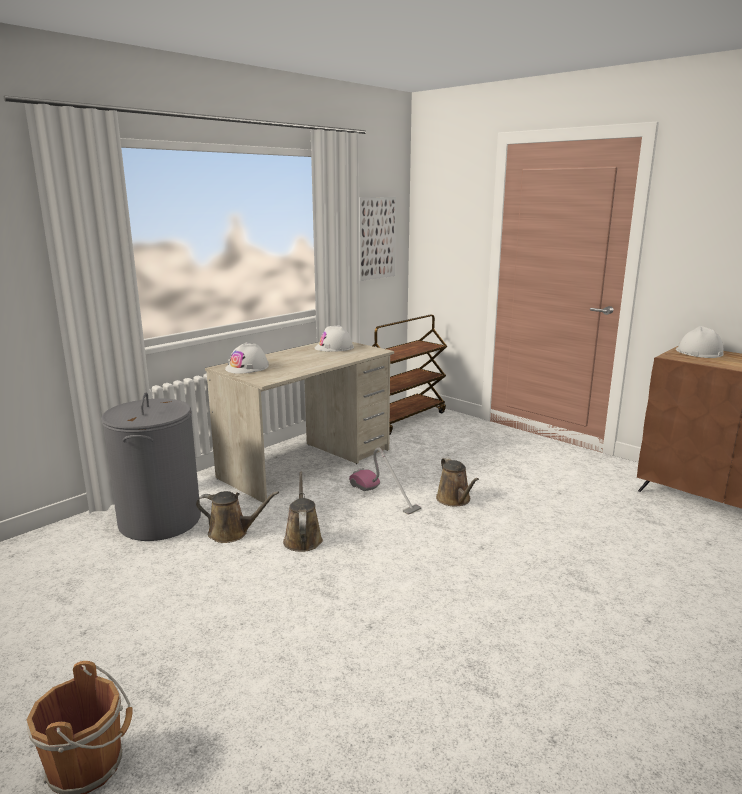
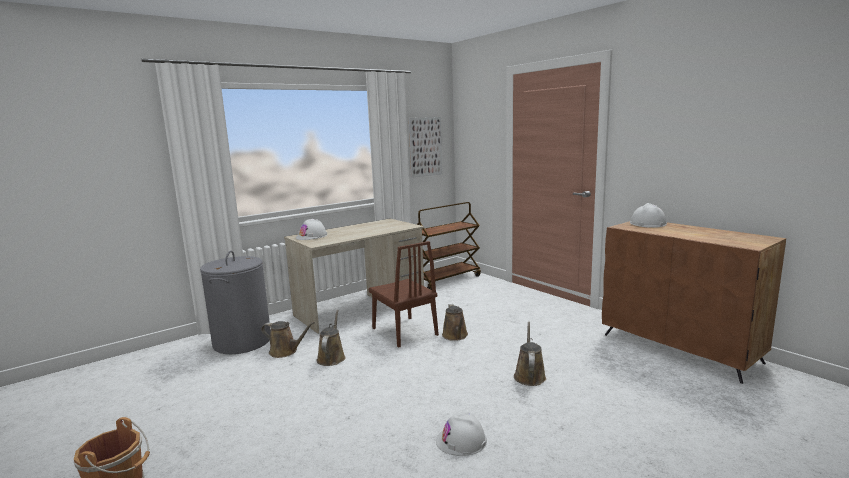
camera: 10 degrees right, 5 degrees down
(334, 347) = (383, 224): white hard hat -> white hard hat (461, 441)
(384, 496) = (404, 331): vacuum cleaner -> brown chair
(575, 551) = (529, 375): none -> brown watering can

